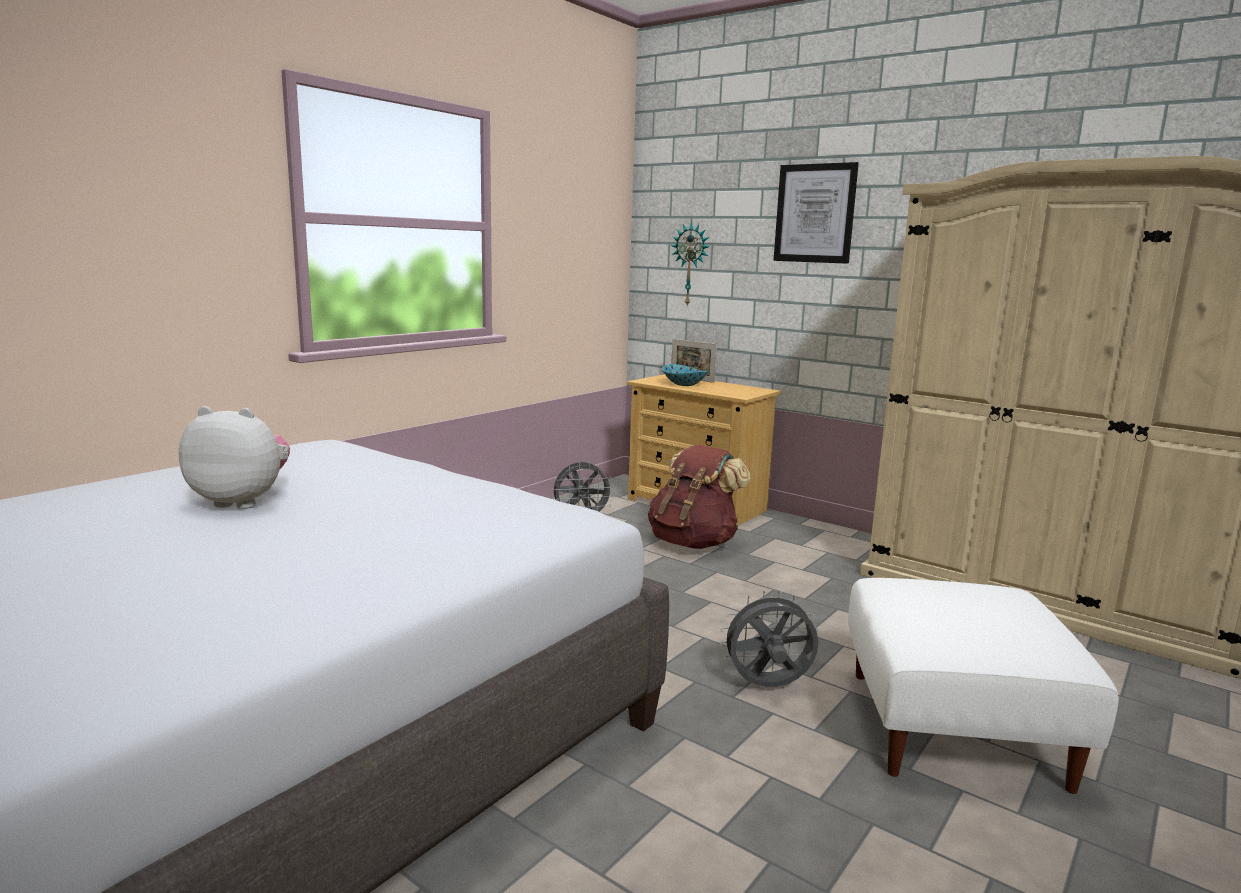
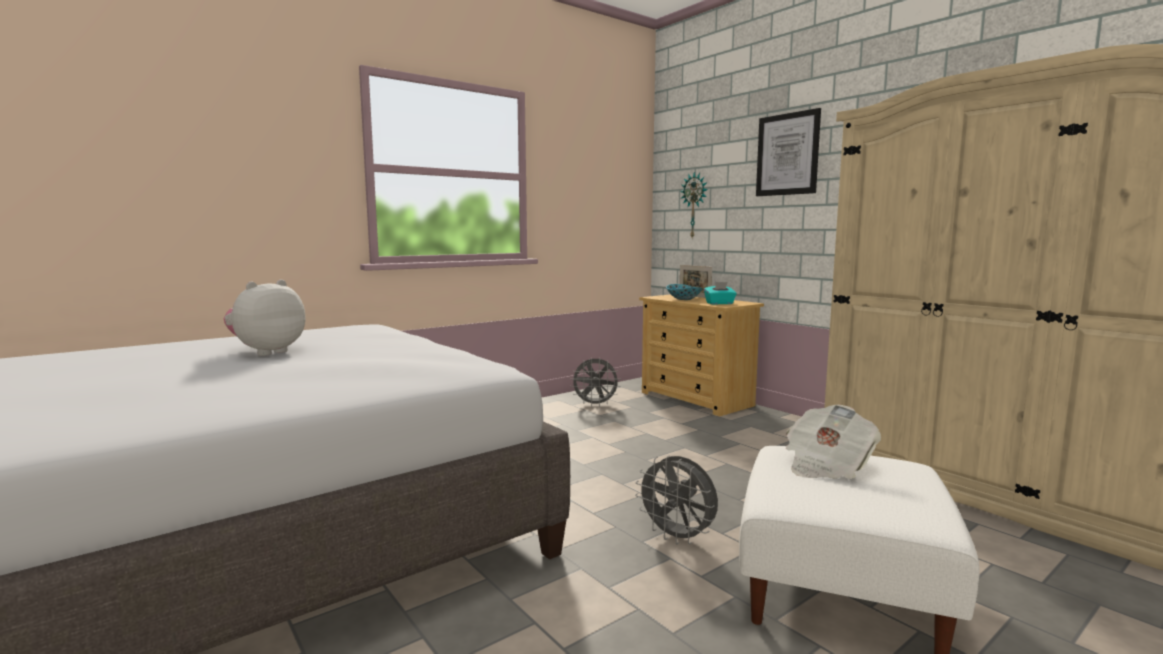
camera: 15 degrees right, 5 degrees down
(242, 501) = (267, 352): plush toy -> plush toy turned 75 degrees counterclockwise
(693, 543) = (677, 425): brown backpack -> none
(733, 392) = (719, 303): none -> turquoise tissue box
(767, 687) = (677, 537): grey fan -> grey fan turned 150 degrees counterclockwise
(940, 600) = (826, 465): none -> newspaper

